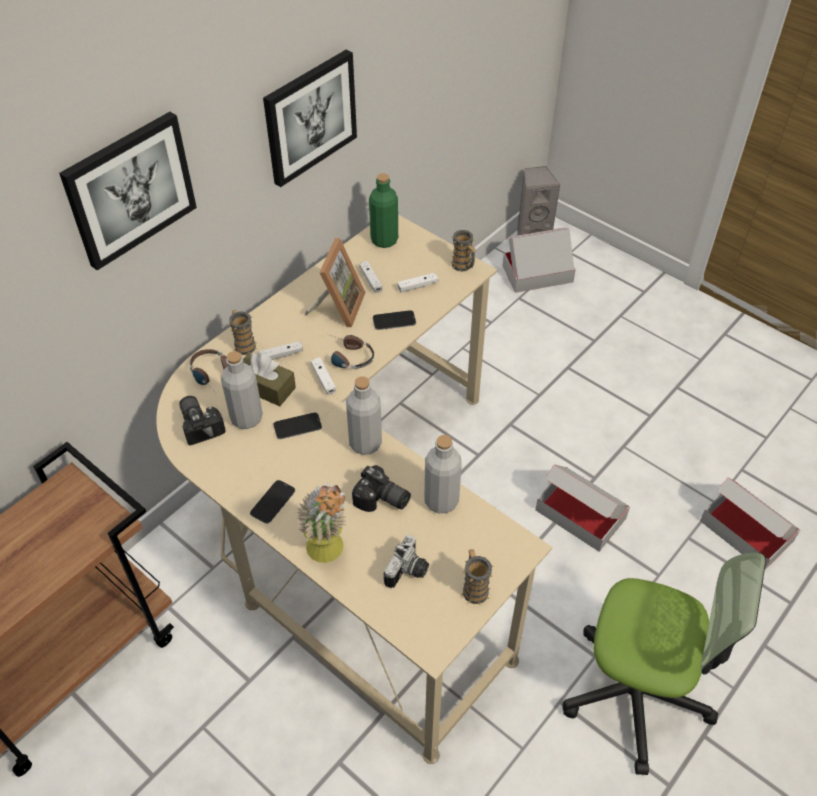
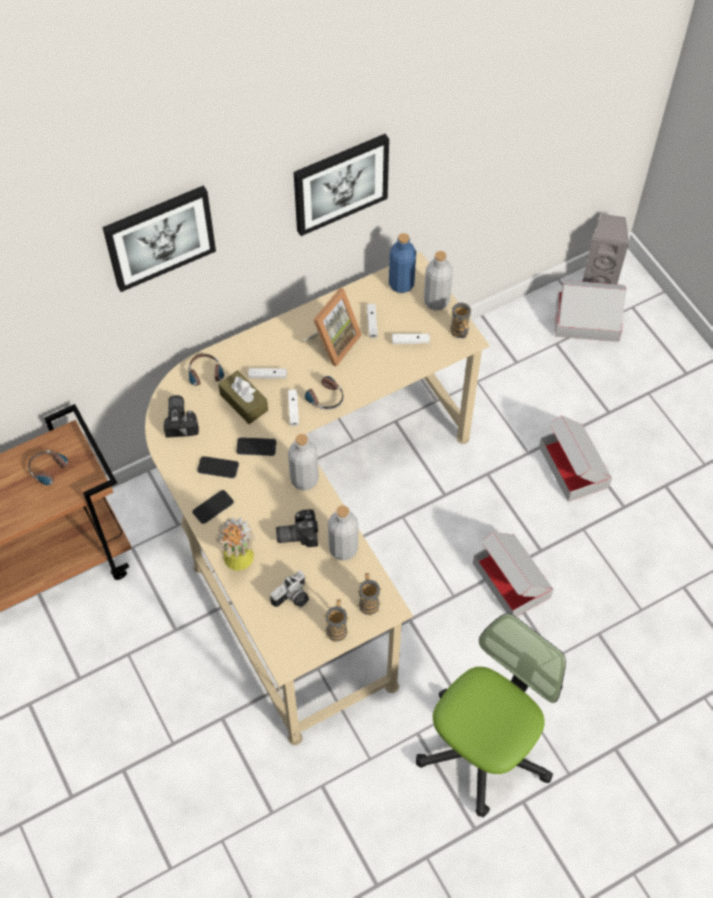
camera: 20 degrees right, 10 degrees up
(62, 525) = (53, 472): none -> headphones
(243, 344) = (240, 356): mug -> mug (368, 601)
(246, 418) = (219, 426): grey bottle -> grey bottle (436, 301)
(381, 500) = (297, 533): camera -> camera turned 120 degrees clockwise
(384, 240) = (401, 284): green bottle -> blue bottle
(394, 321) = (375, 371): phone -> phone (218, 468)
(636, 693) = (483, 749): office chair -> office chair turned 90 degrees counterclockwise
(746, 531) = (655, 645): cardboard box -> cardboard box (573, 467)

